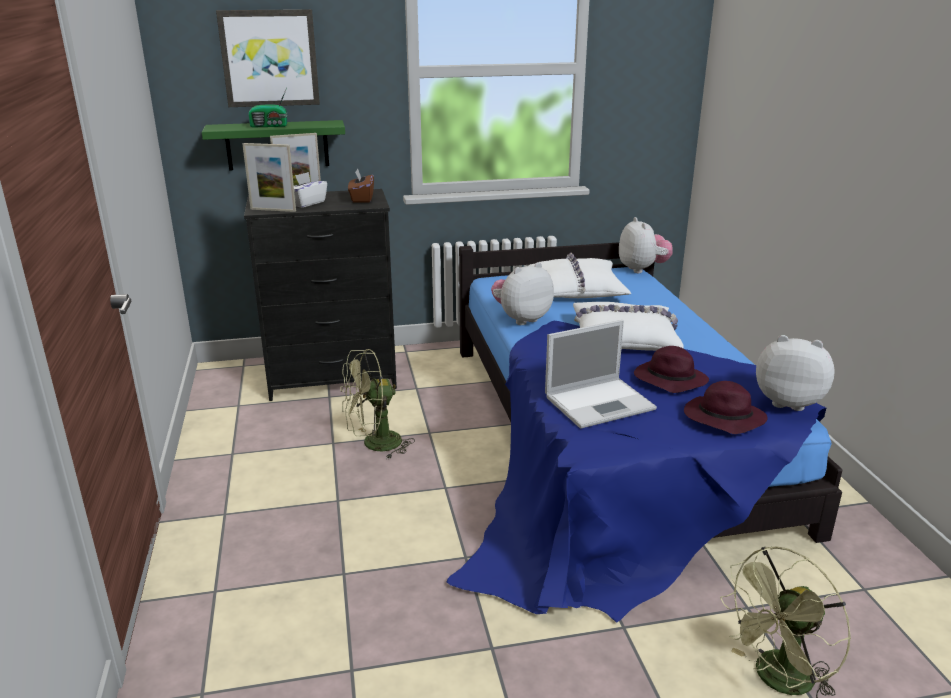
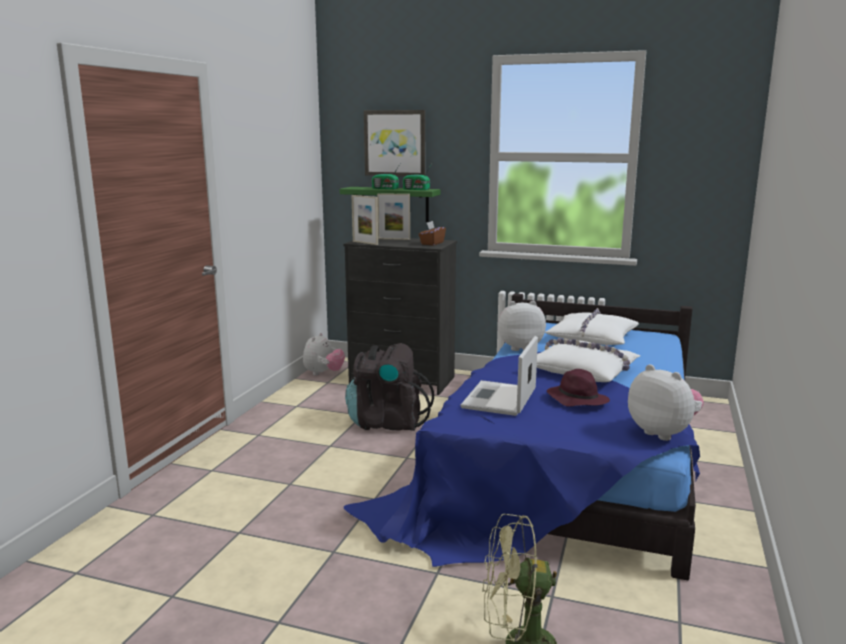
camera: 30 degrees right, 10 degrees down
(307, 203) = (392, 242): white tissue box -> none
(316, 124) = (416, 189): none -> radio
(374, 445) = (387, 422): green fan -> black backpack
(601, 402) = (499, 399): laptop -> laptop turned 105 degrees clockwise
(642, 269) = (672, 335): plush toy -> plush toy (323, 373)
(722, 419) = (582, 429): purple hat -> none

